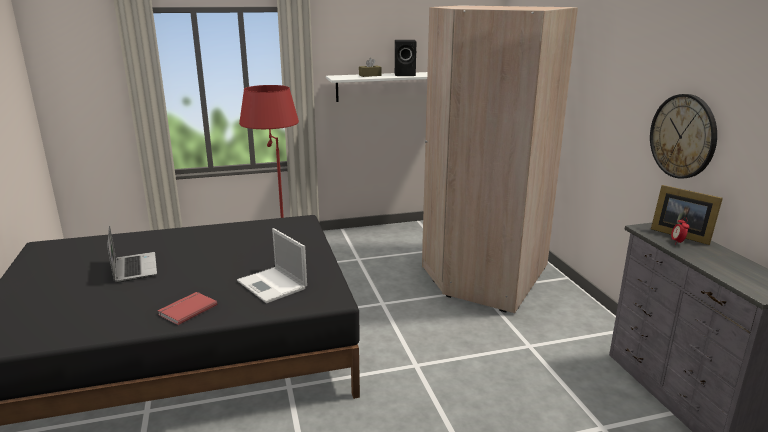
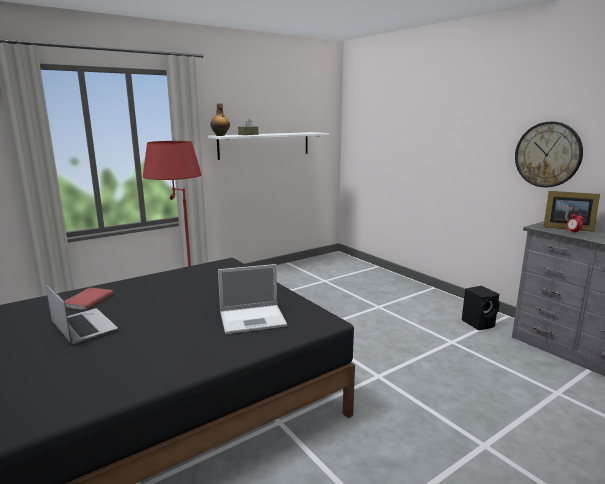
camera: 20 degrees left, 5 degrees down
(186, 309) = (183, 356): red book -> red book (87, 300)
(273, 285) = (254, 319): laptop -> laptop turned 45 degrees counterclockwise
(336, 76) = (220, 135): none -> bottle
(405, 74) = (277, 133): black speaker -> black speaker (479, 323)
(481, 274) = (370, 295): beige wardrobe -> none

